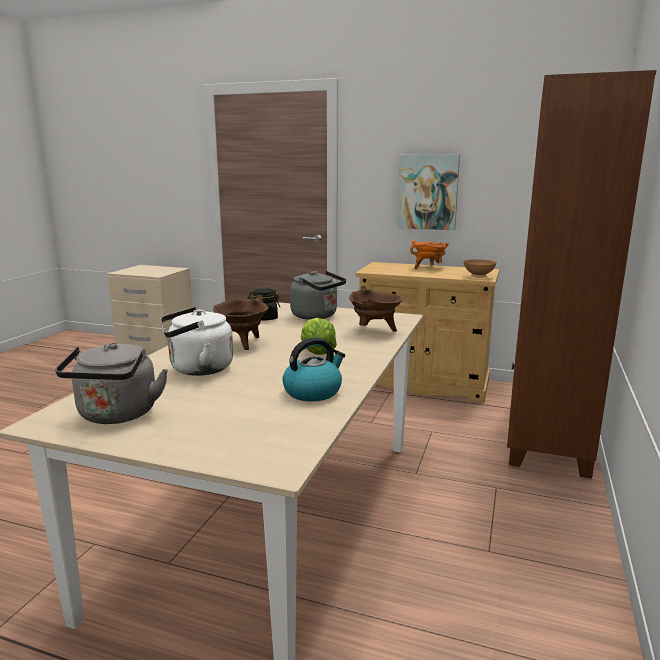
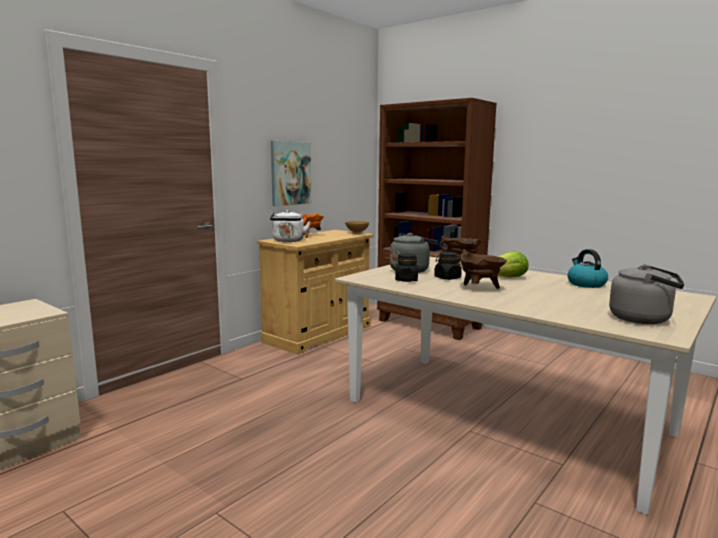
camera: 70 degrees left, 5 degrees down
(197, 369) = (542, 300): white kettle -> white kettle (288, 241)
(289, 330) = (447, 278): none -> black jar

